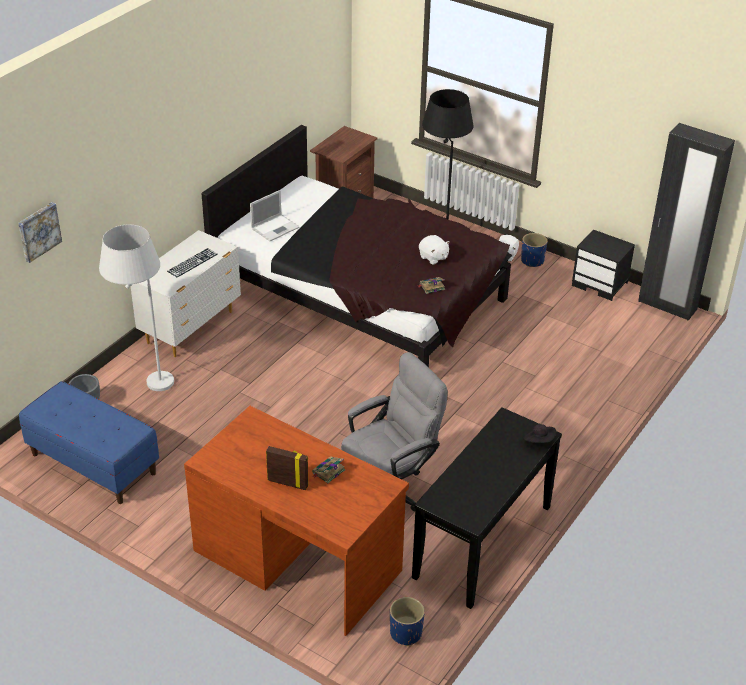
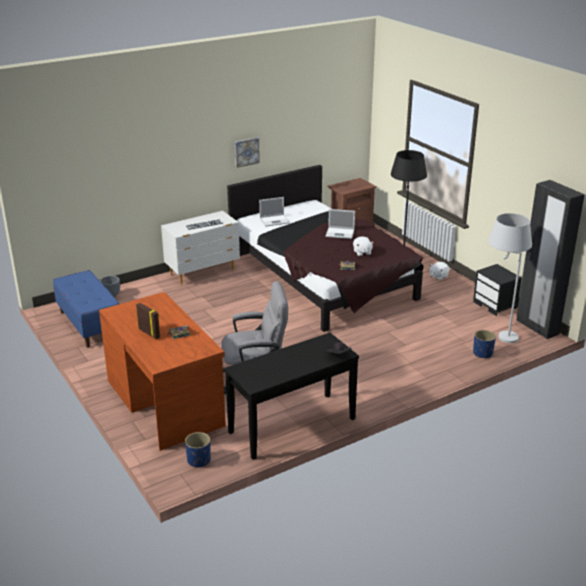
camera: 25 degrees right, 10 degrees down
(38, 231) = (91, 169): picture -> picture (246, 152)
(144, 383) = (152, 293): white floor lamp -> white floor lamp (497, 336)
(383, 231) = (340, 233): none -> laptop
(532, 261) = (455, 283): blue planter -> blue planter (482, 353)

